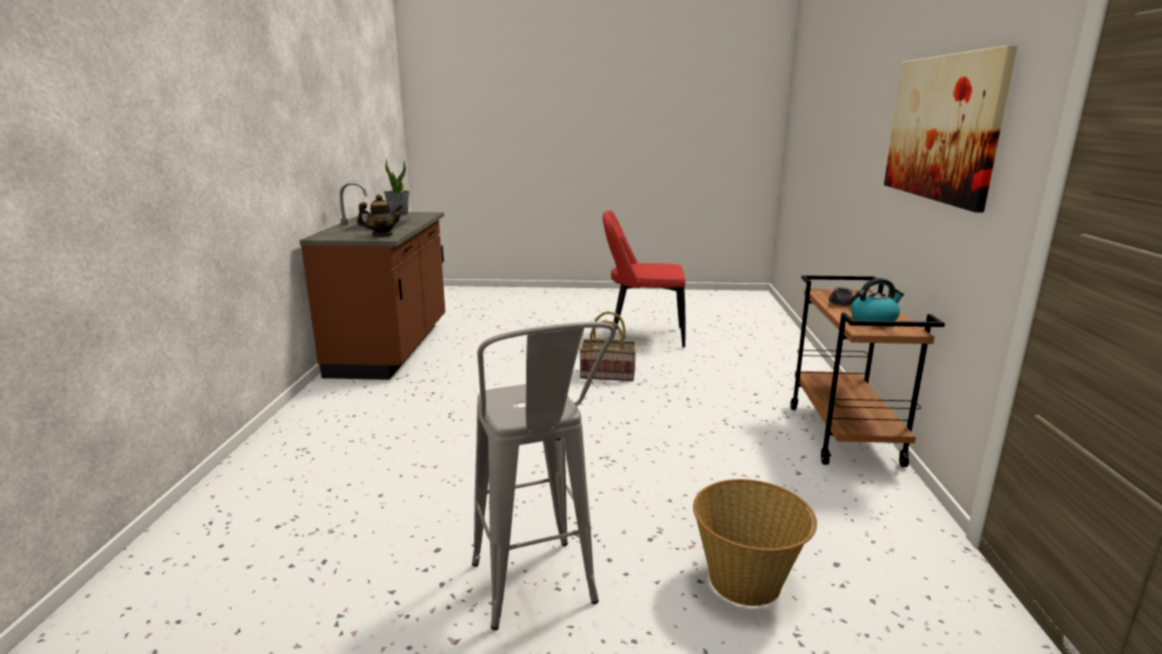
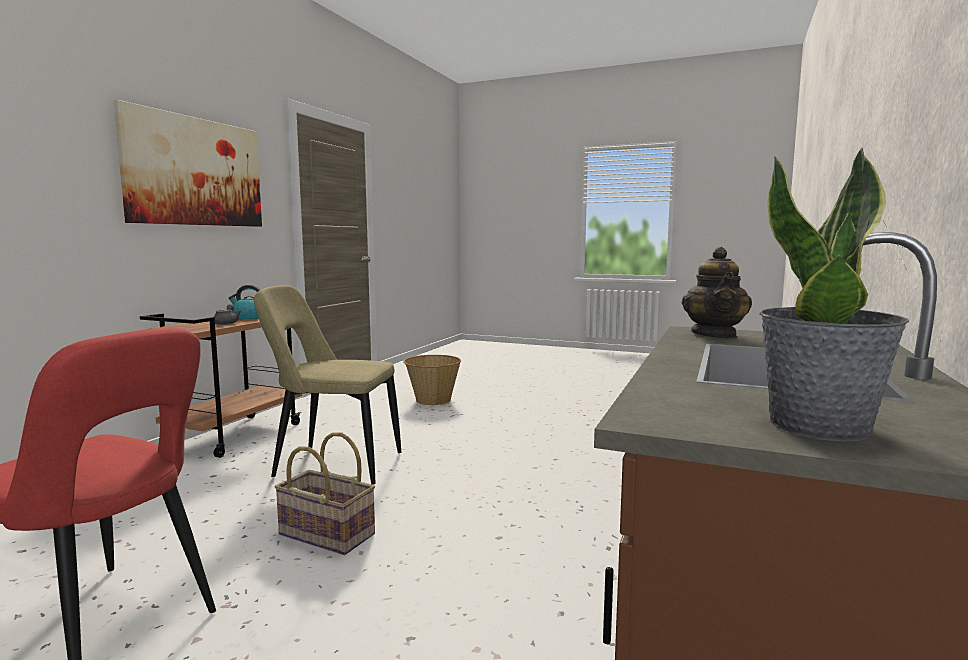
camera: 160 degrees left, 10 degrees down
(382, 235) = (714, 335): teapot -> teapot turned 90 degrees counterclockwise
(538, 597) = (535, 407): grey stool -> none
(683, 418) = (333, 465): none -> beige chair

